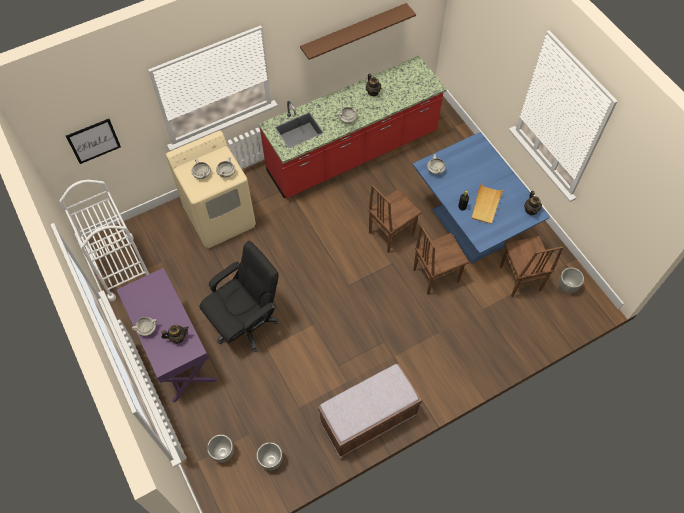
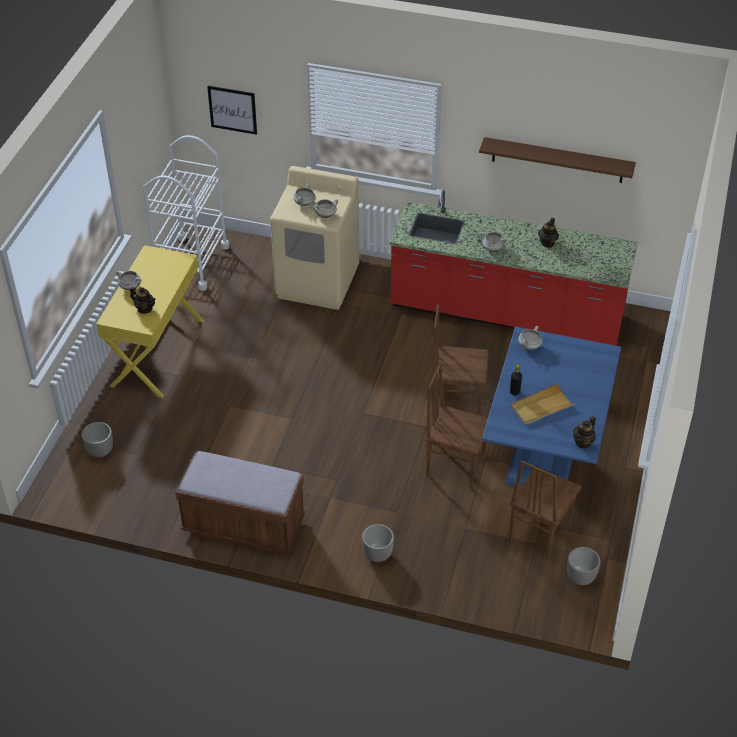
camera: 45 degrees right, 15 degrees down
(175, 351) = (157, 352): purple desk -> yellow desk
(246, 323) = (237, 375): black office chair -> none
(271, 461) = (128, 488): planter -> planter (377, 555)

